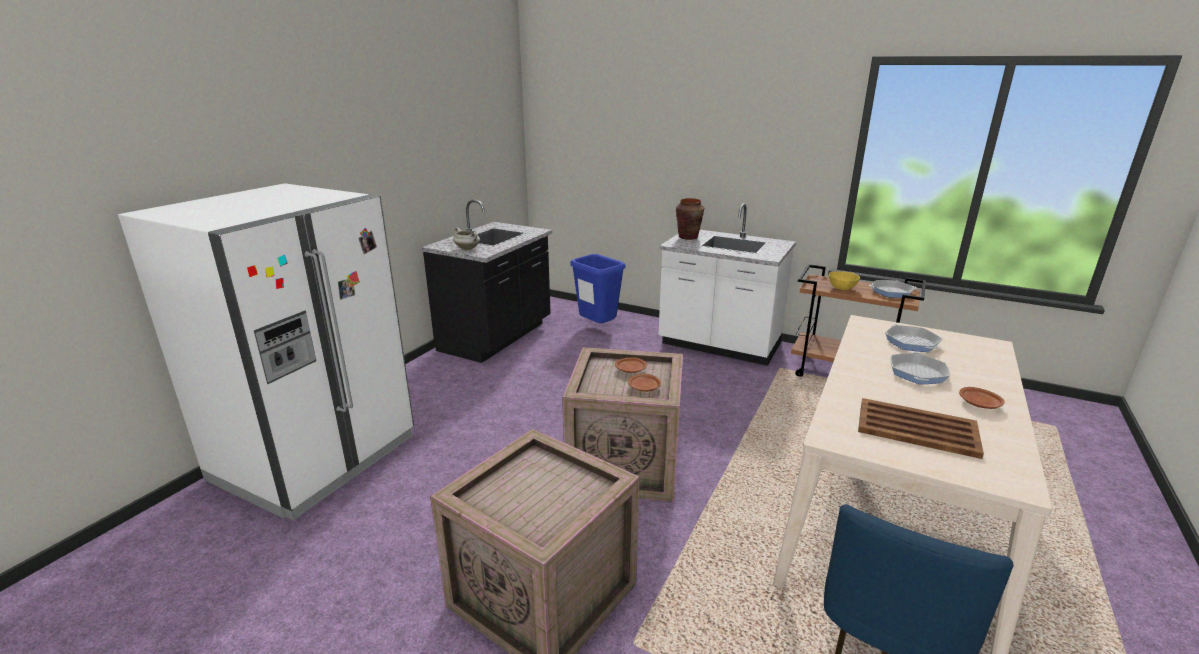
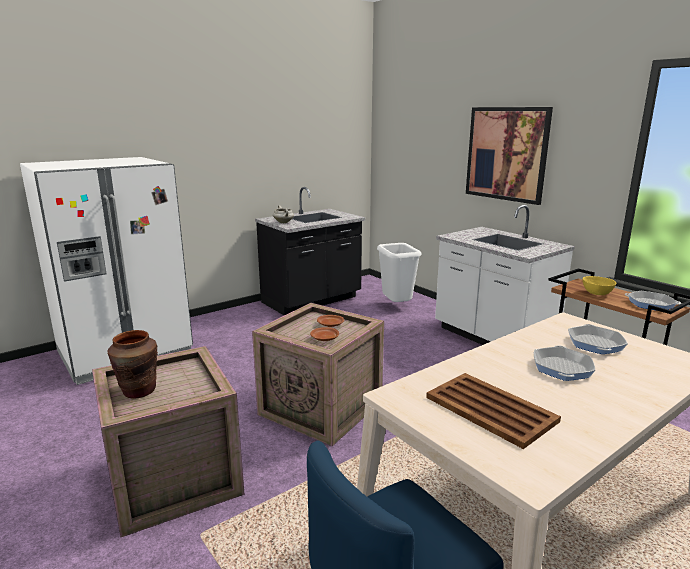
camera: 25 degrees right, 5 degrees down
(597, 327) = (396, 307): blue trash can -> white trash can
(688, 237) = (471, 232): brown vase -> brown vase (139, 391)
(713, 148) = (506, 154): none -> picture
(917, 373) = (562, 368): frying pan -> frying pan turned 150 degrees clockwise
(979, 404) = (594, 406): brown plate -> none

